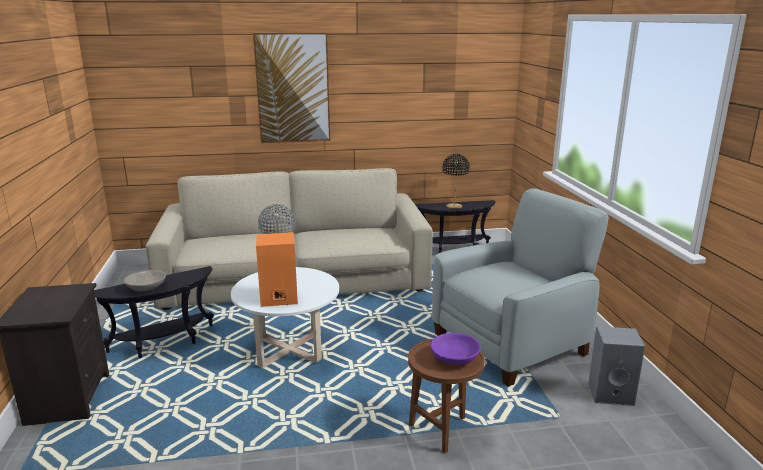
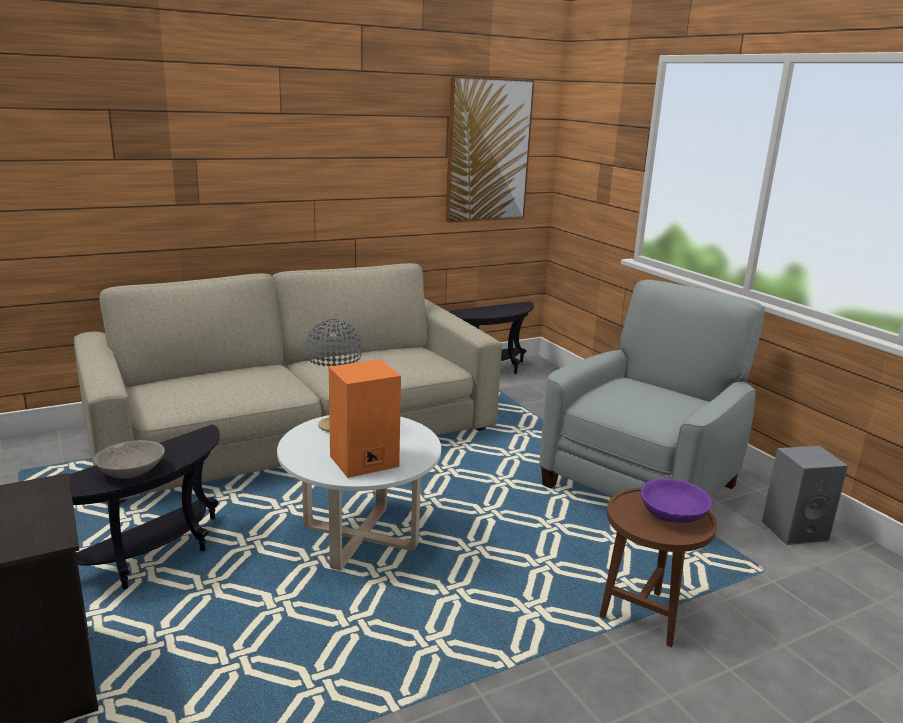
camera: 20 degrees left, 0 degrees up
(293, 88) = (271, 149): picture -> picture (488, 151)
(454, 206) = (489, 312): black table lamp -> none

